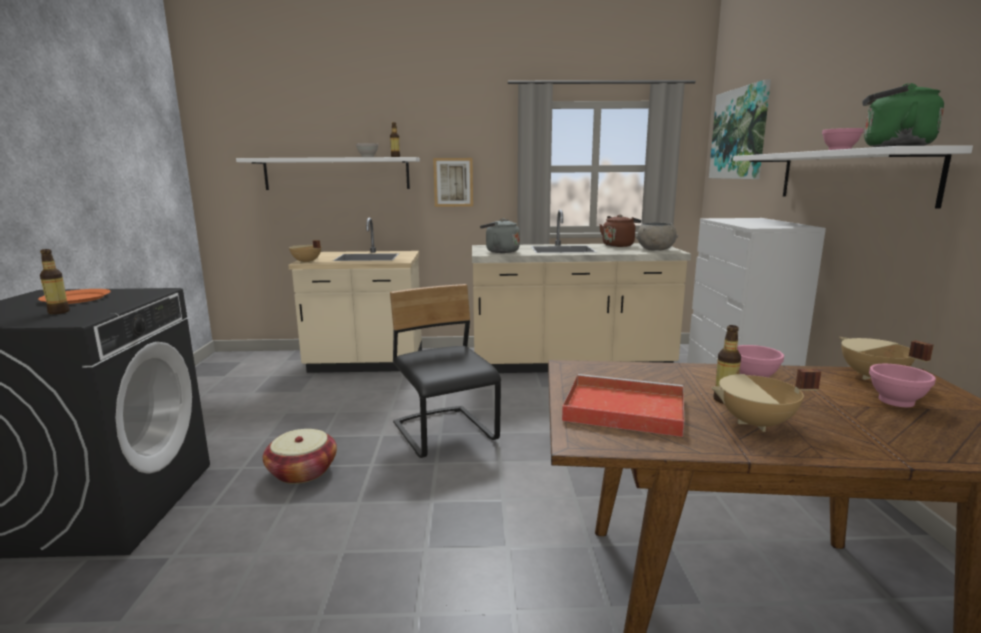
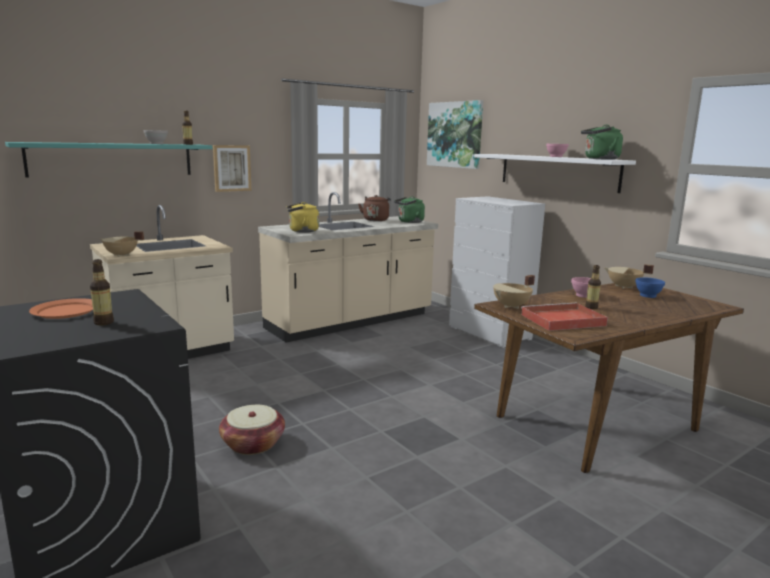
camera: 35 degrees left, 0 degrees up
(337, 174) = (112, 159): white shelf -> turquoise shelf
(445, 433) = (327, 389): black chair -> none
(500, 251) = (302, 231): grey kettle -> yellow kettle
(655, 249) = (409, 222): grey bowl -> green kettle
(757, 424) = (621, 315): beige cooking pot -> beige cooking pot (512, 306)
(895, 401) = (647, 296): pink bowl -> blue bowl

